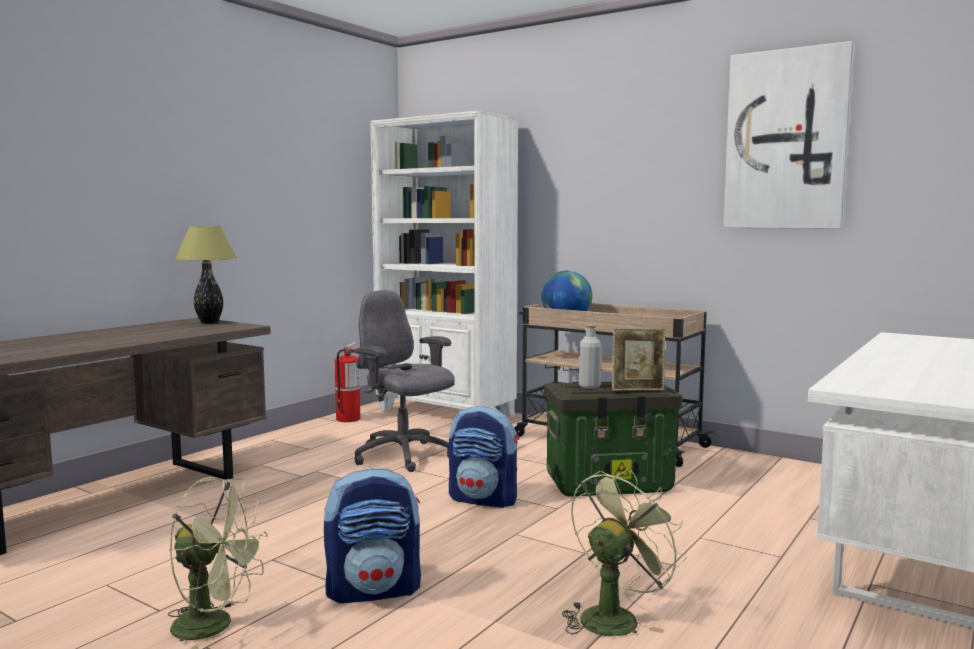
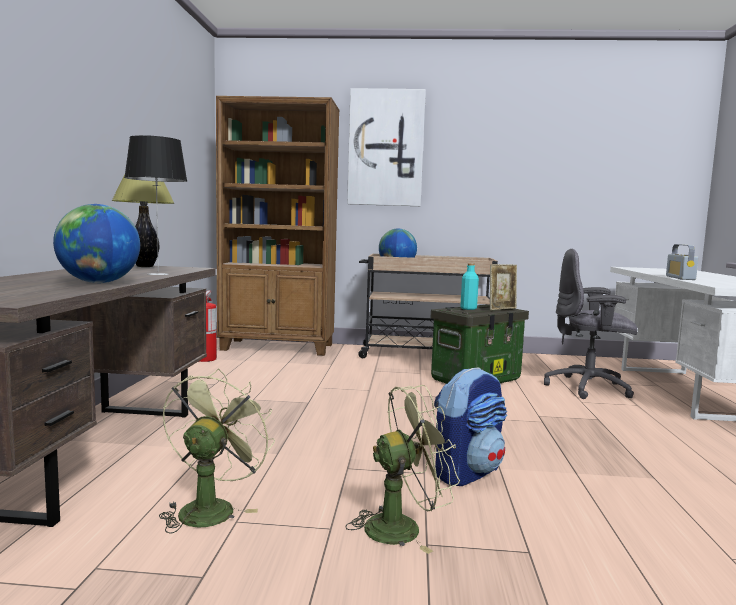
camera: 30 degrees left, 0 degrees up
(80, 347) = (99, 283): none -> globe
(173, 336) = (158, 274): none -> table lamp
(404, 456) = (305, 380): grey office chair -> grey office chair (589, 388)
(446, 412) = (278, 347): white bookcase -> brown bookcase
(484, 499) = (420, 400): backpack -> none
(589, 386) = (468, 309): grey bottle -> turquoise bottle
(614, 616) = (629, 454): green fan -> green fan (210, 508)
(786, 140) = (543, 143): picture -> picture (385, 148)
(862, 365) = (680, 278): none -> radio

